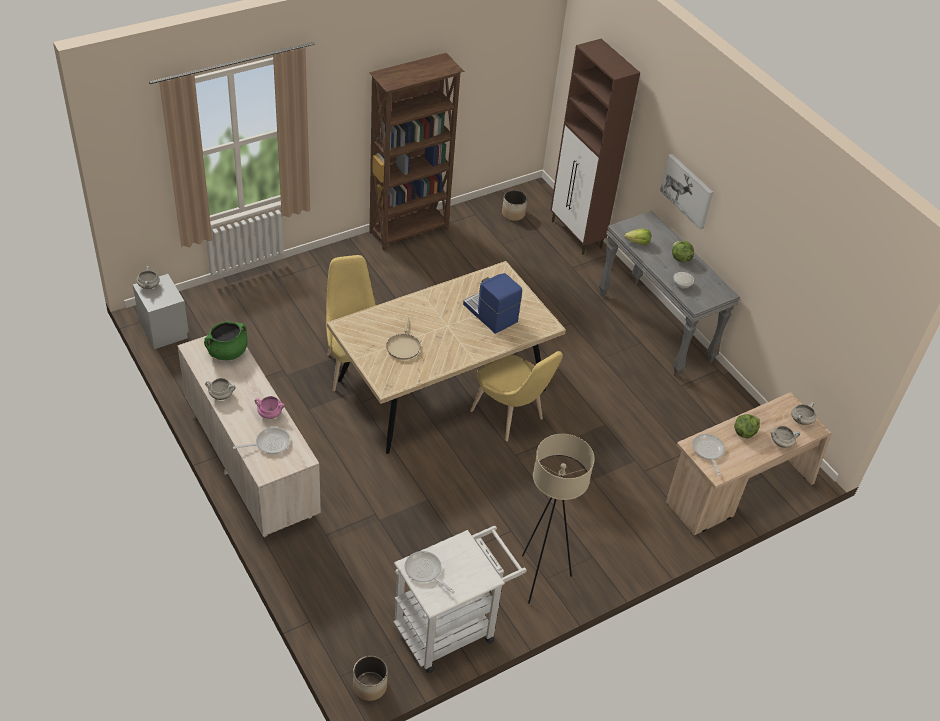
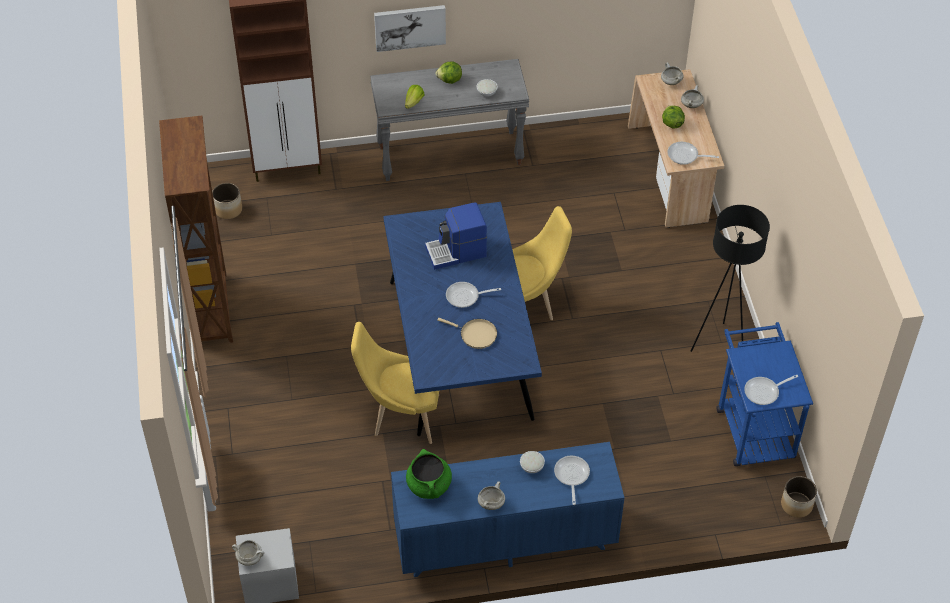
camera: 65 degrees left, 5 degrees up
(251, 463) = (504, 540): beige dresser -> blue dresser
(269, 414) = (532, 467): pink cooking pot -> white bowl
(441, 386) = (460, 349): beige dining table -> blue dining table
(442, 331) = (465, 297): none -> frying pan
(452, 627) = (753, 426): white cart -> blue cart
(540, 578) = (719, 346): beige floor lamp -> black floor lamp

